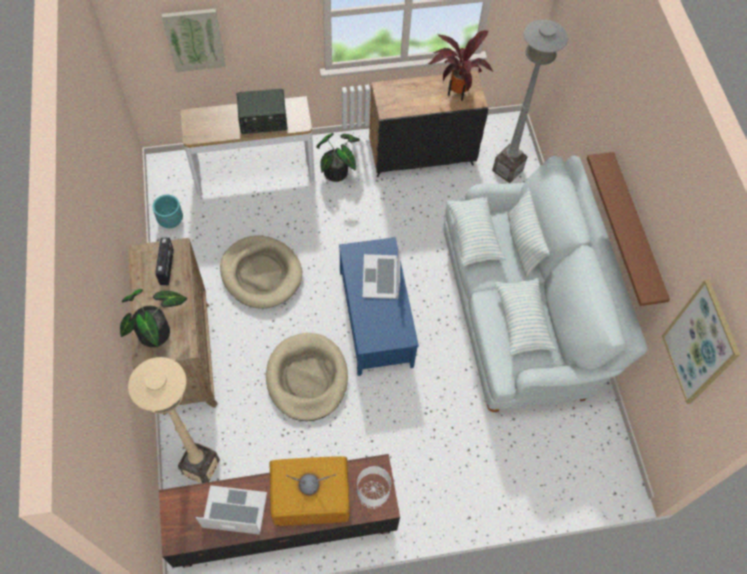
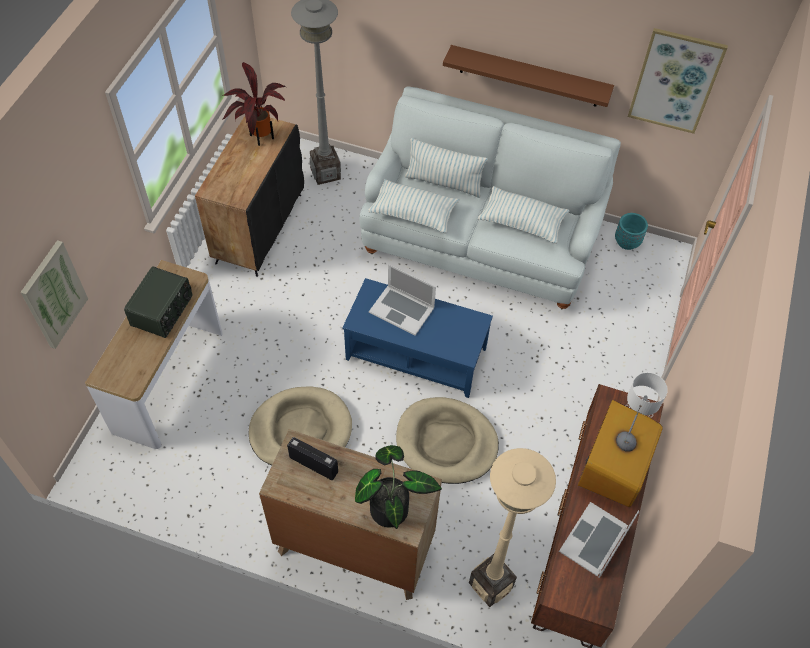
camera: 60 degrees left, 5 degrees down
(171, 220) = (172, 491): turquoise planter -> turquoise planter (627, 242)
(339, 172) = (227, 305): potted plant -> none

